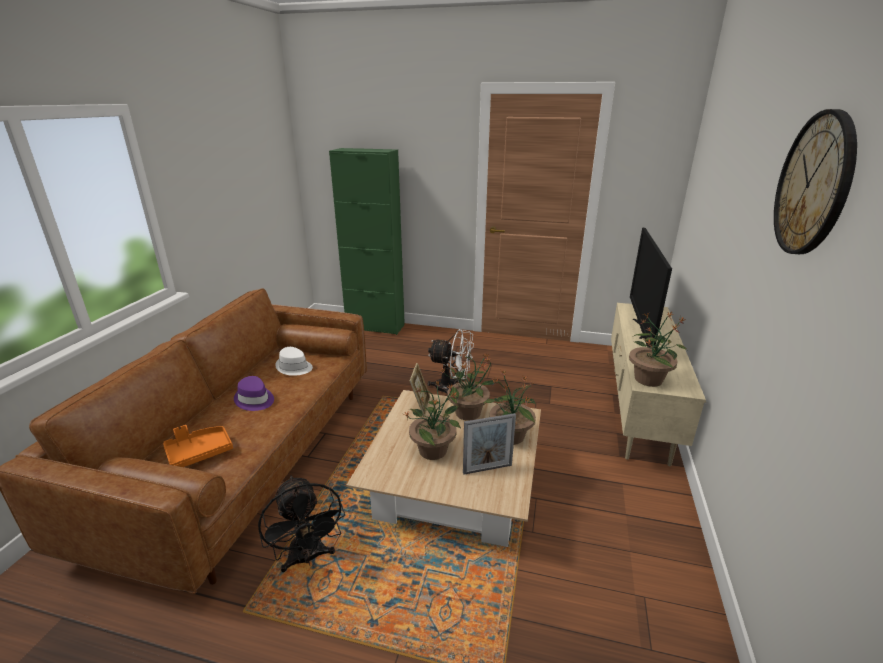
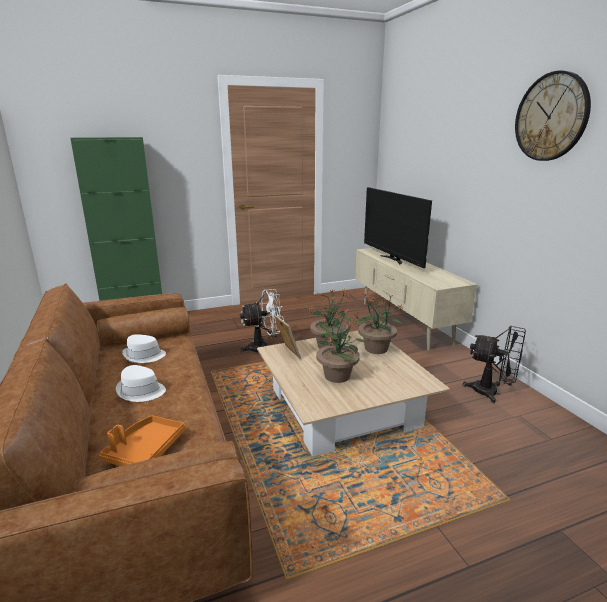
camera: 35 degrees left, 5 degrees down
(254, 400) = (141, 391): purple hat -> white hat
(307, 558) = (293, 510): black fan -> black fan (492, 392)
(487, 469) = (388, 372): picture frame -> none
(648, 379) = (436, 282): potted plant -> none

